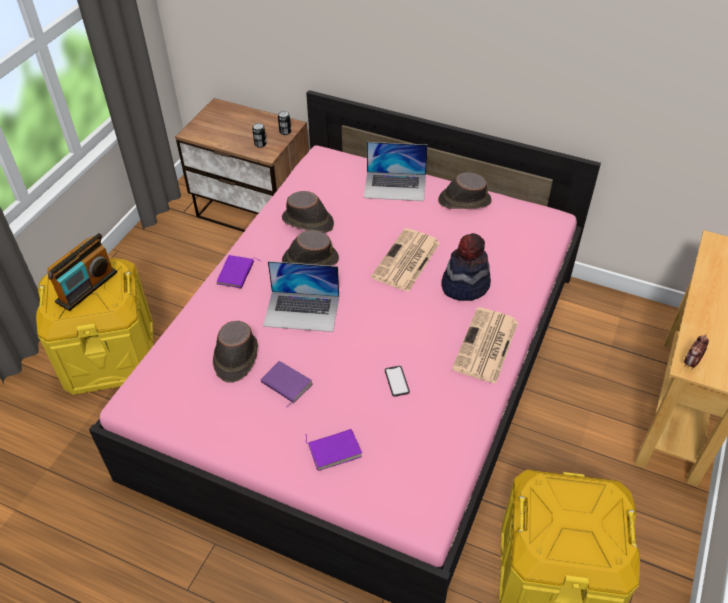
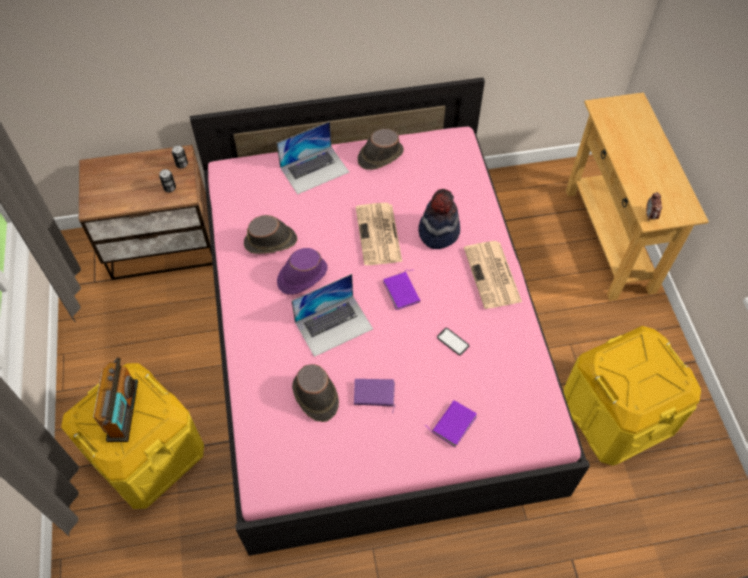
camera: 35 degrees left, 10 degrees up
(237, 274) = (250, 322): purple book -> purple book (402, 291)
(309, 260) = (302, 276): brown hat -> purple hat

